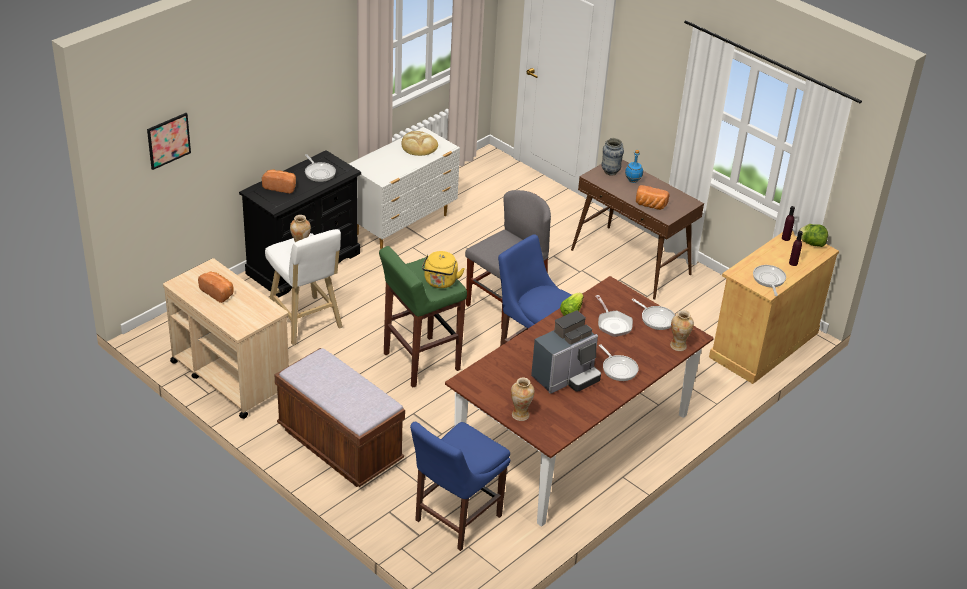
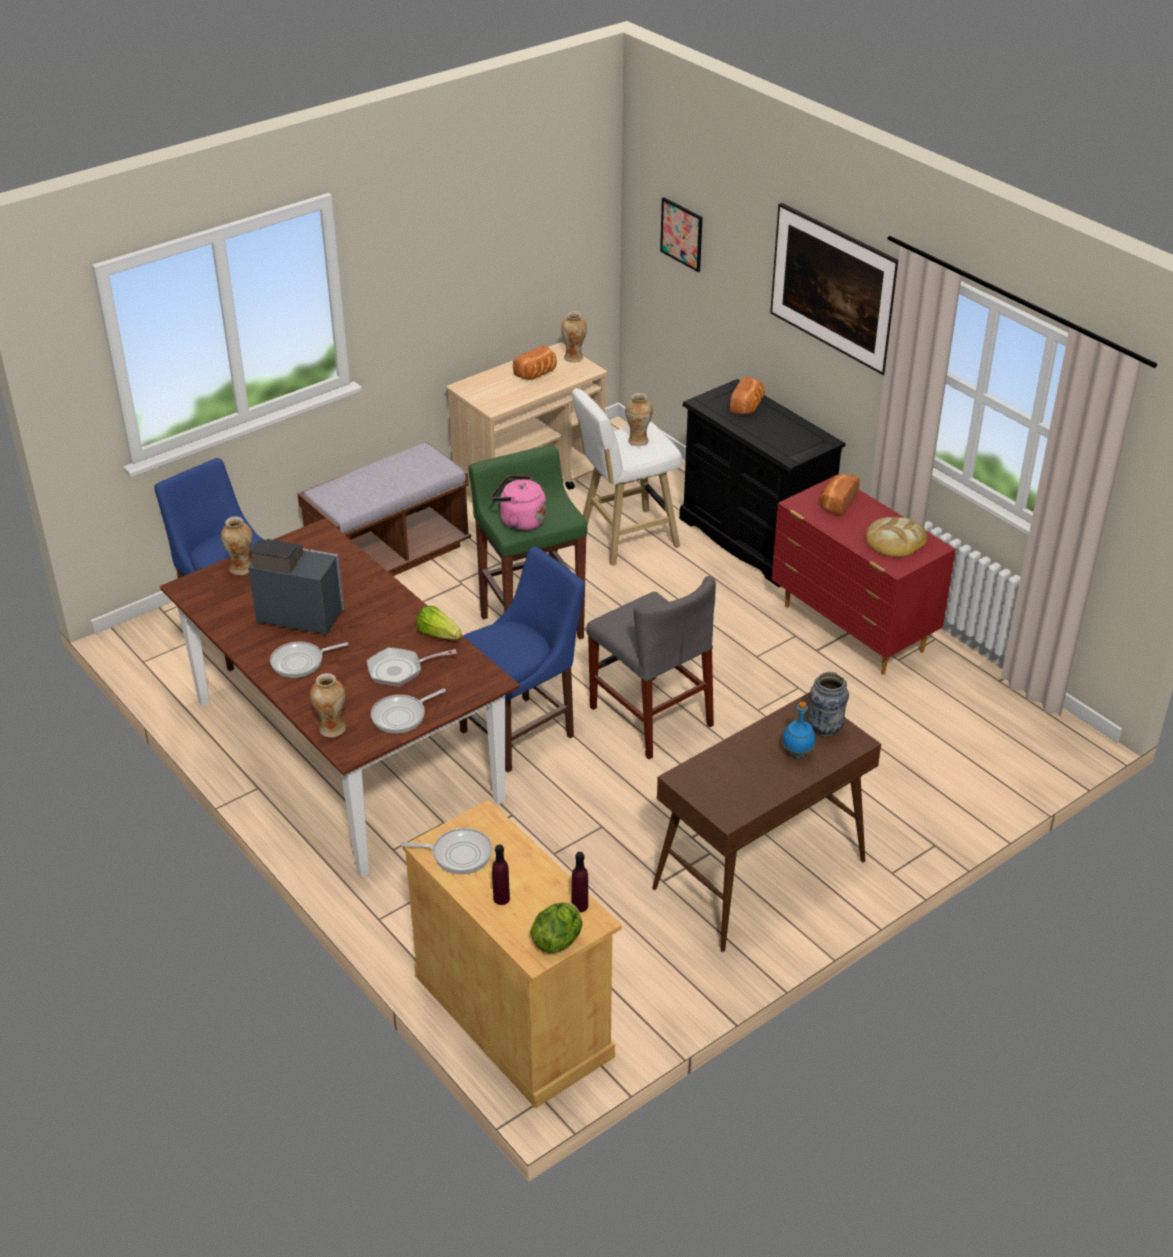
camera: 100 degrees right, 0 degrees up
(191, 275) = (573, 358): none -> vase
(299, 84) = (830, 315): none -> picture
(319, 173) = (783, 435): frying pan -> none
(403, 225) = (853, 630): white dresser -> red dresser
(440, 282) = (519, 521): yellow kettle -> pink kettle
(566, 377) = (299, 613): coffee machine -> coffee machine turned 135 degrees clockwise
(650, 205) = (718, 762): bread -> bread (837, 503)

